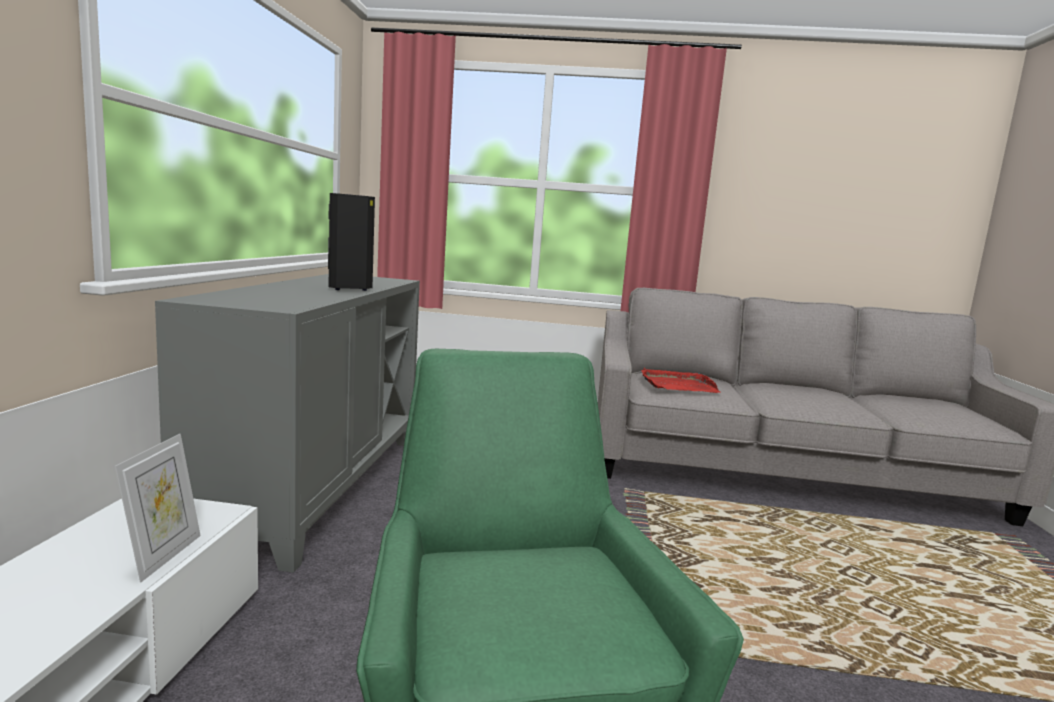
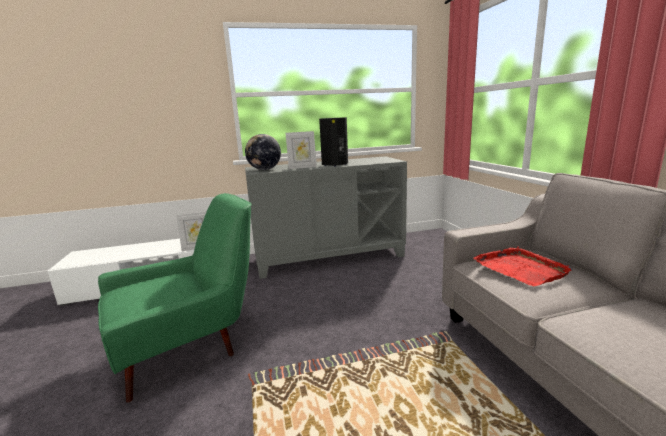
camera: 70 degrees right, 5 degrees up
(263, 302) = (264, 169): none -> globe
(320, 295) = (302, 167): none -> picture frame

